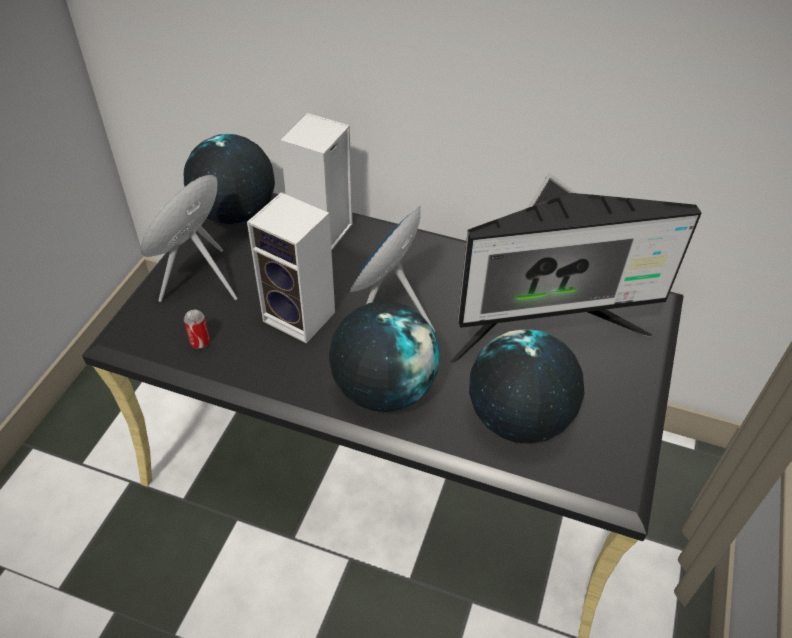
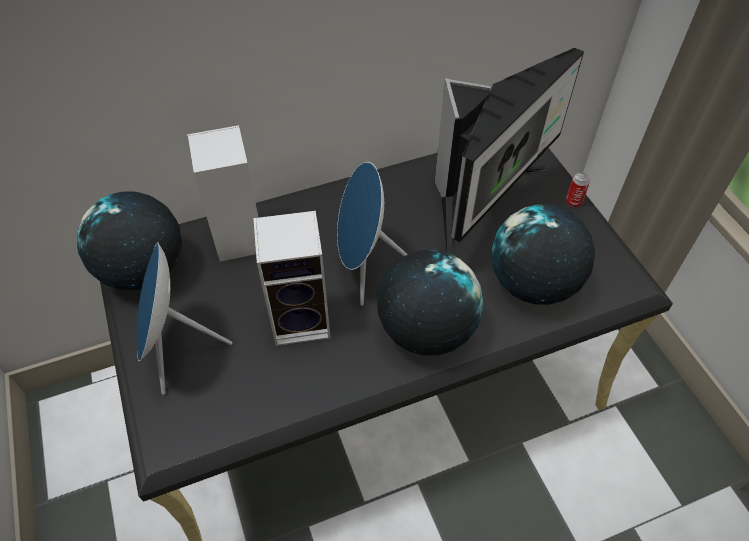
camera: 40 degrees left, 5 degrees up
(200, 342) = (242, 402): can -> can (573, 202)

